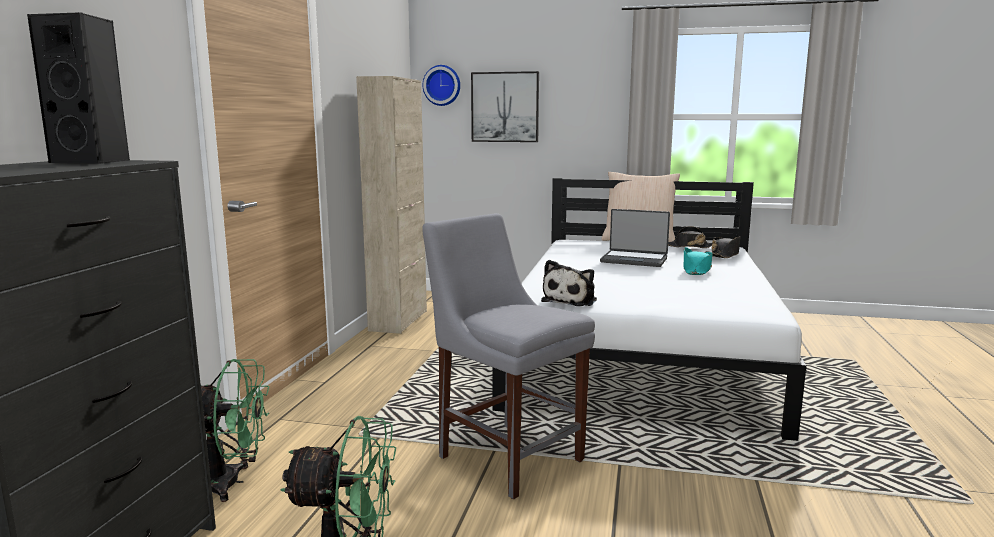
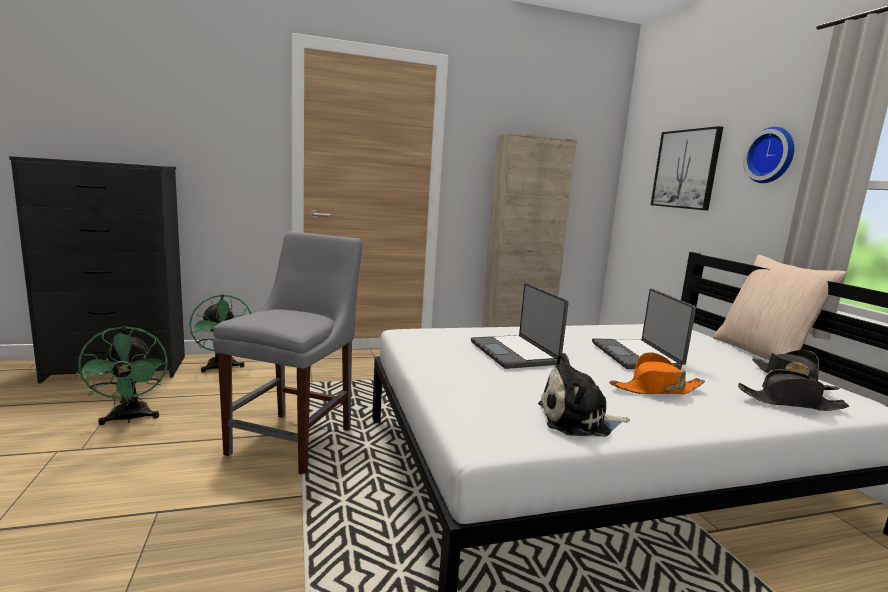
camera: 60 degrees right, 0 degrees up
(94, 161) = (145, 164): black speaker -> none
(442, 85) = (642, 147): wall clock -> wall clock (772, 155)
(571, 300) = (426, 345): plush toy -> plush toy (578, 420)
(609, 282) = (515, 353): none -> laptop
(696, 270) = (655, 389): turquoise hat -> orange hat

